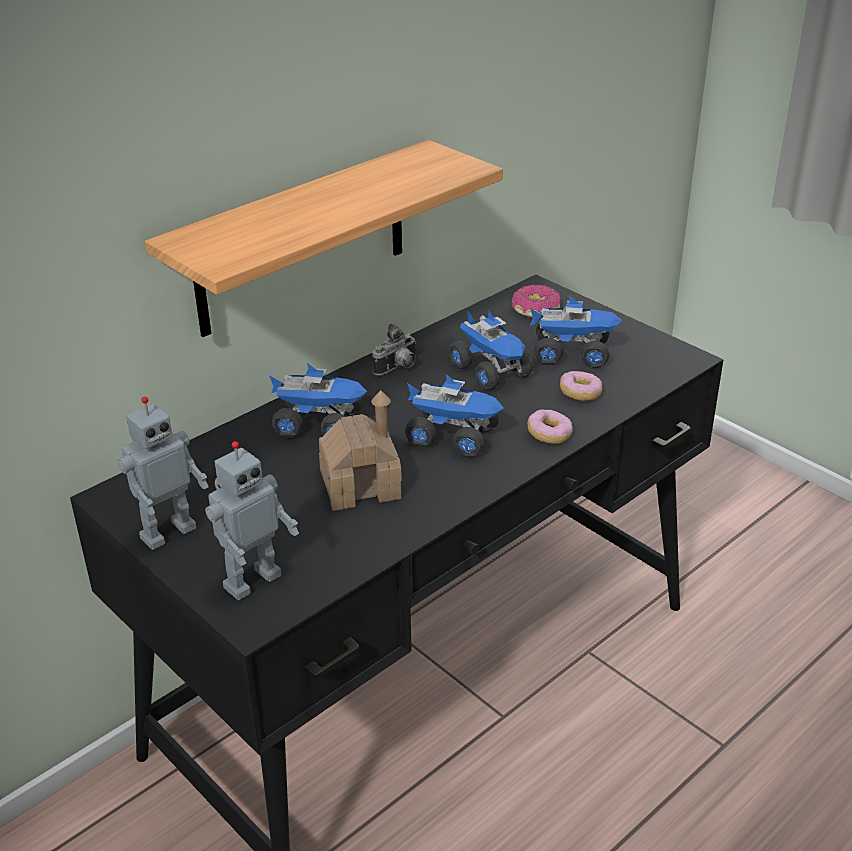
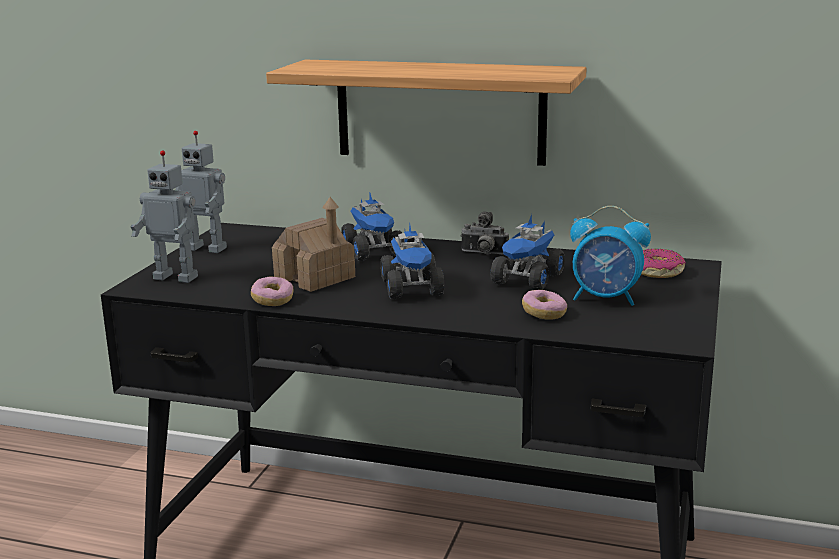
camera: 60 degrees right, 15 degrees down
(549, 435) = (461, 316): donut -> donut (272, 300)
(572, 354) = (606, 299): toy truck -> alarm clock

